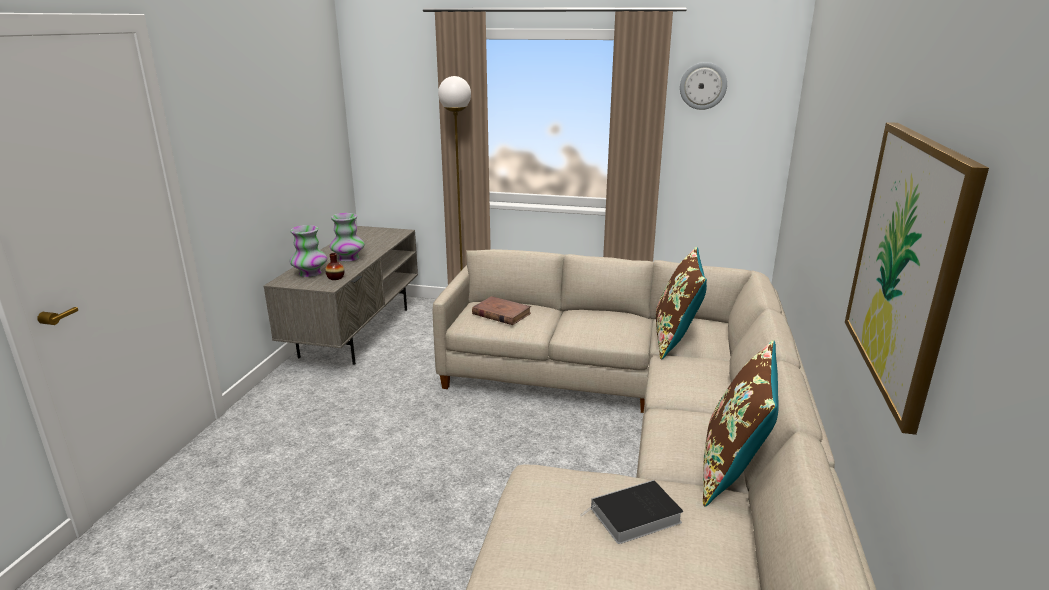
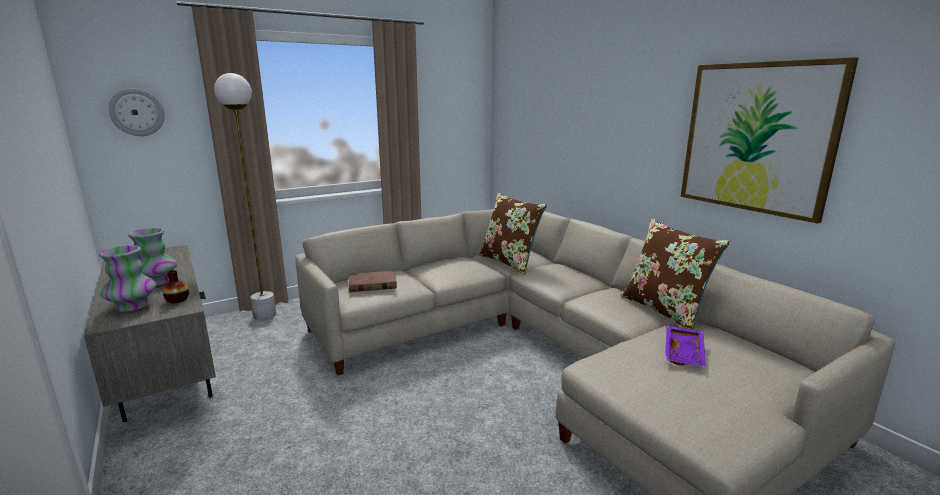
camera: 45 degrees left, 5 degrees down
(634, 517) = (685, 353): book -> purple tray
(703, 86) = (434, 83): wall clock -> wall clock (137, 112)

